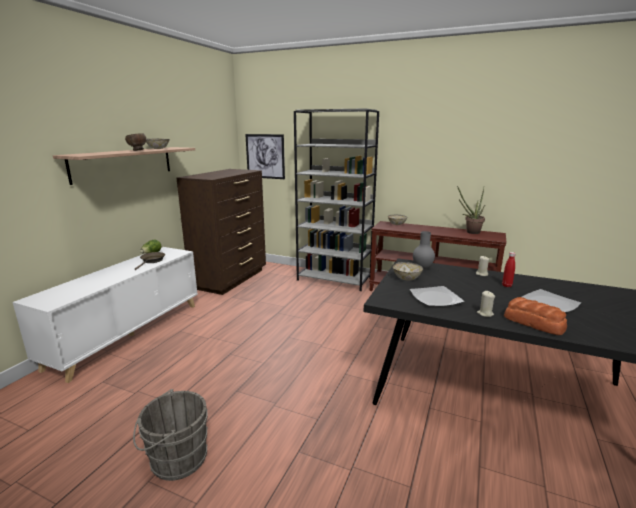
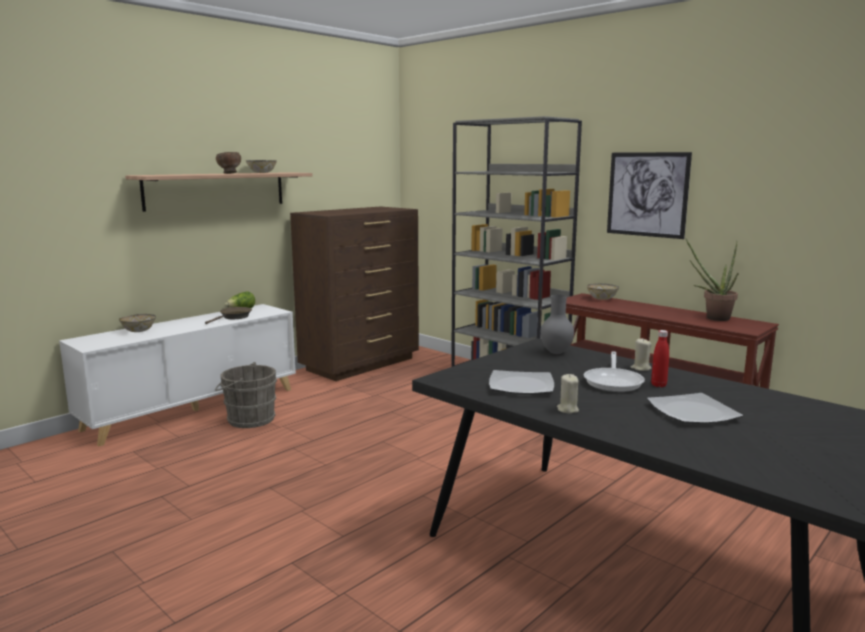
camera: 20 degrees right, 5 degrees down
(175, 459) = (152, 538): grey bucket -> grey bucket (248, 419)
(265, 156) = (431, 190): picture -> picture (647, 194)
(407, 278) = (514, 360): bowl -> bowl (139, 331)
(481, 287) = (614, 382): none -> frying pan
(534, 323) = (627, 429): bread -> none

